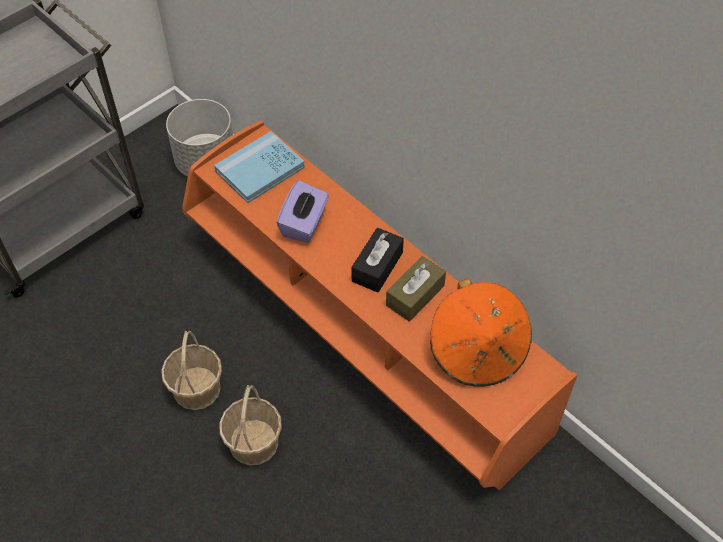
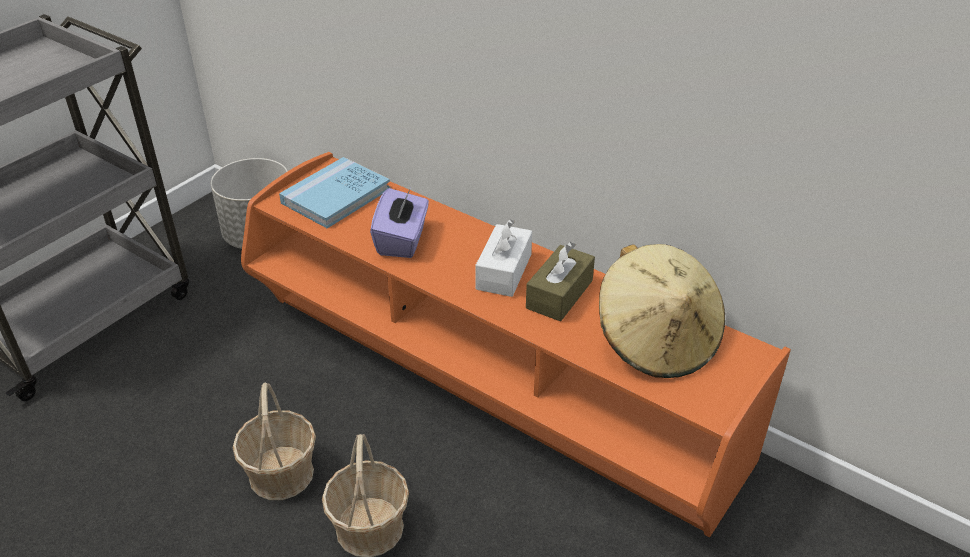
camera: 10 degrees left, 15 degrees down
(377, 267) = (504, 271): black tissue box -> white tissue box
(478, 351) = (657, 341): orange hat -> beige hat

